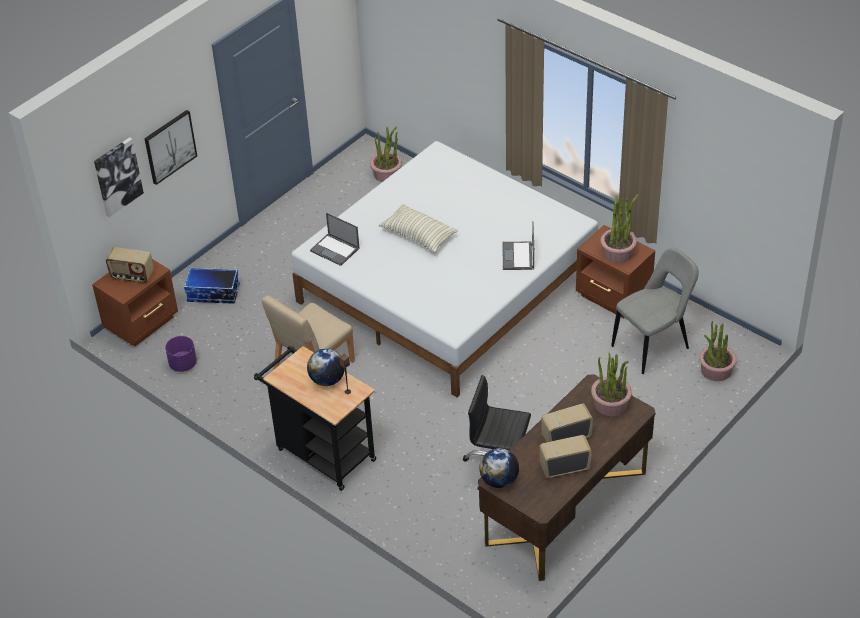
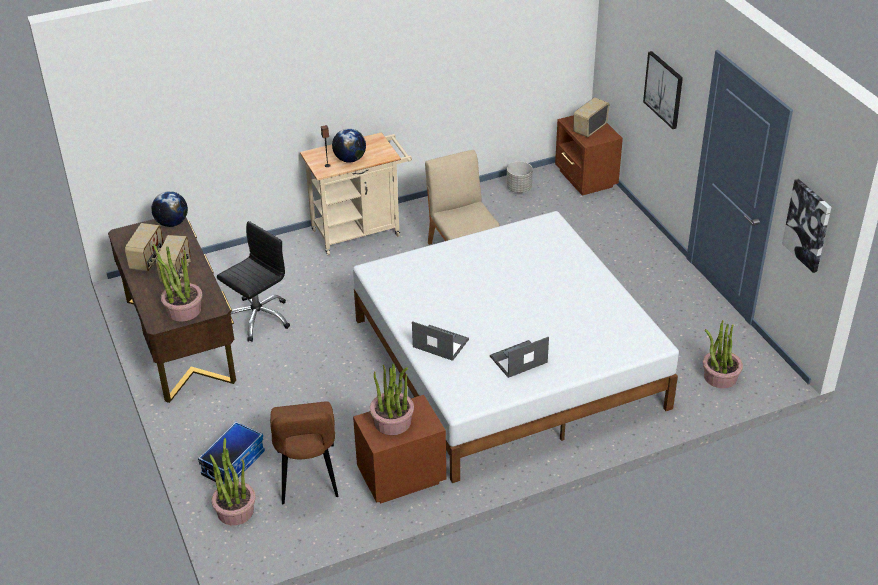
camera: 115 degrees right, 5 degrees down
(117, 176) = (629, 53): picture -> picture (808, 225)
(183, 364) = (519, 188): purple planter -> grey planter
(213, 294) = (598, 221): storage box -> storage box (233, 463)
(321, 452) = (361, 231): black cart -> beige cart
(335, 250) = (540, 234): laptop -> laptop (518, 360)
(418, 235) = (522, 289): pillow -> none
(653, 346) = (308, 477): grey chair -> brown chair

